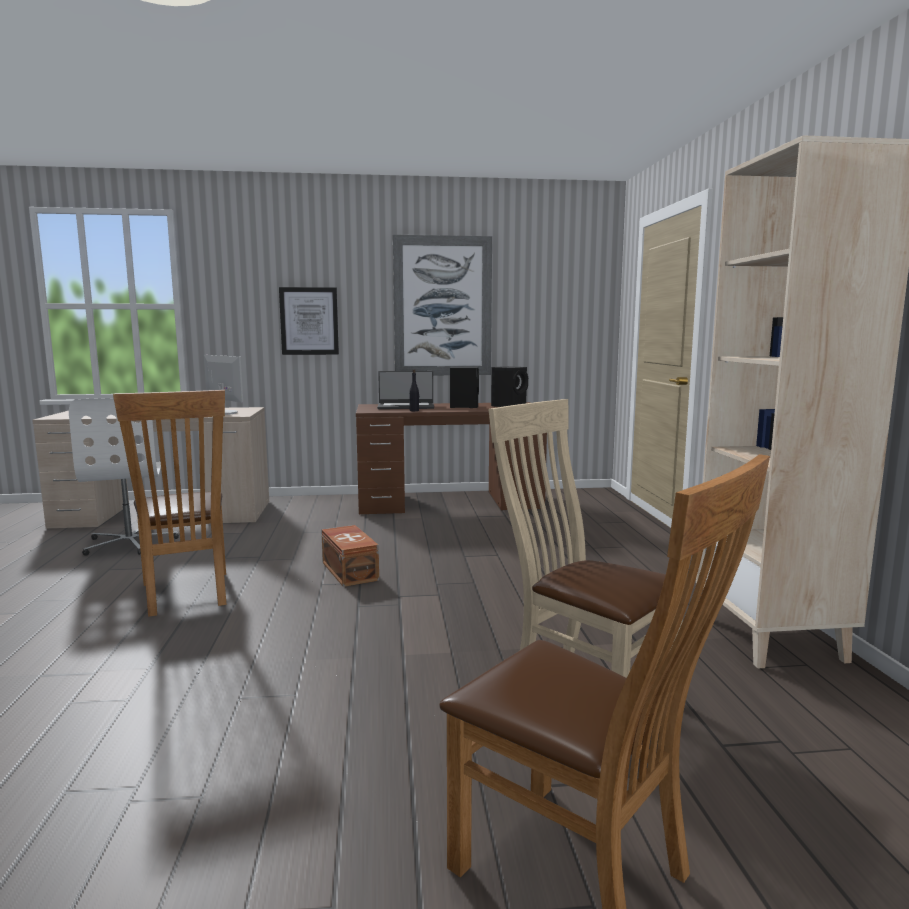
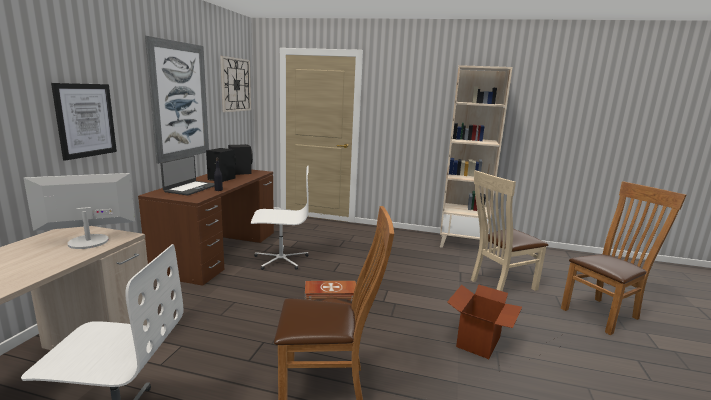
camera: 70 degrees left, 5 degrees up
(318, 677) = (479, 342): none -> cardboard box
(463, 527) = (280, 259): none -> white office chair
(568, 285) = (235, 85): none -> wall clock

